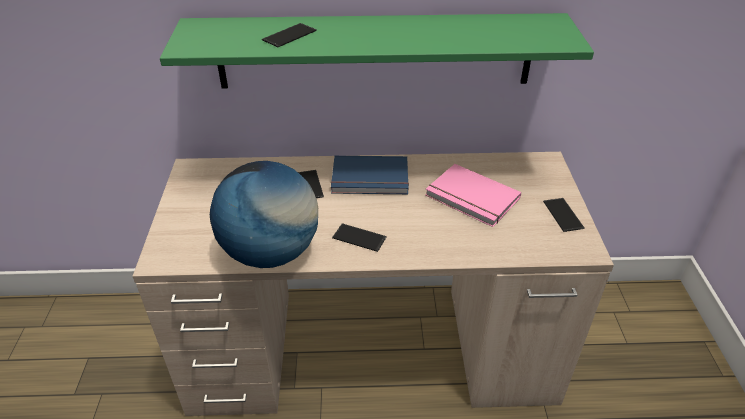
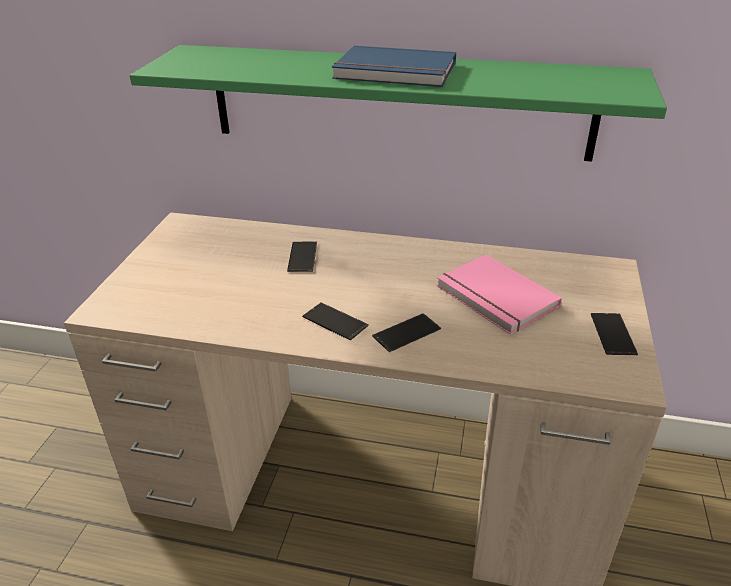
camera: 15 degrees right, 5 degrees down
(271, 252) = (224, 322): globe -> none
(289, 35) = (285, 66): phone -> phone (406, 333)
(370, 179) = (377, 260): blue book -> blue book (395, 72)

